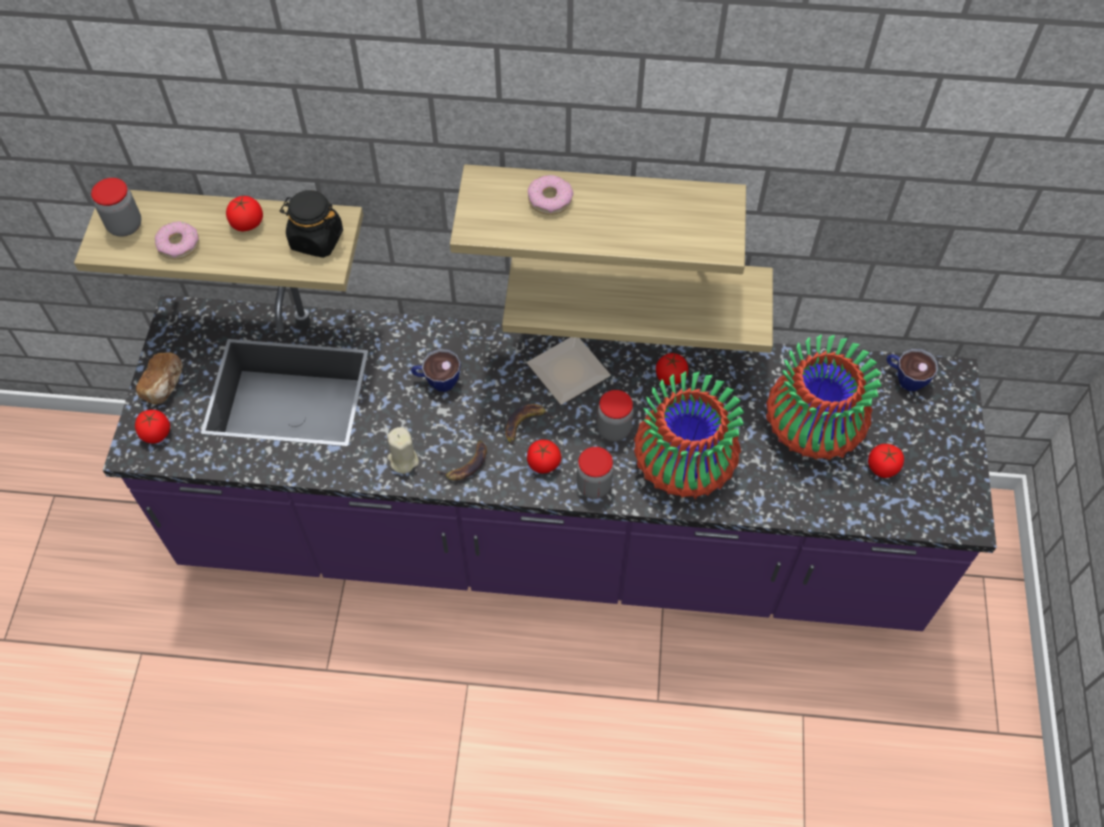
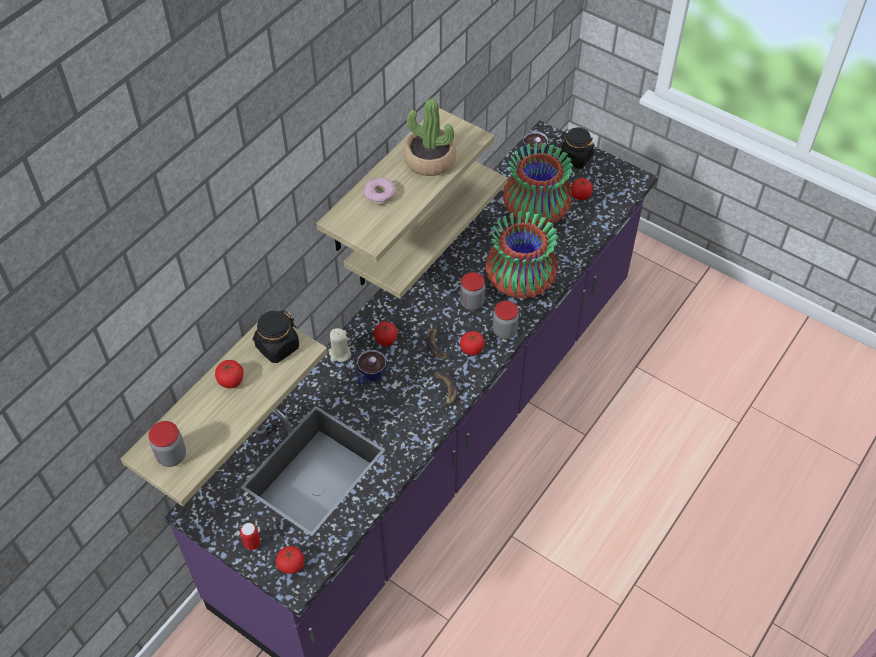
camera: 60 degrees left, 5 degrees down
(165, 385) = (252, 543): bread -> can
(179, 245) = (217, 428): donut -> none
(403, 460) = (418, 423): beige candle -> beige candle (340, 354)
(571, 372) = (415, 304): plate -> none
(645, 221) = (429, 160): none -> potted plant
(670, 376) = (454, 257): tomato -> tomato (386, 339)
(943, 431) = (575, 158): none -> black jar

